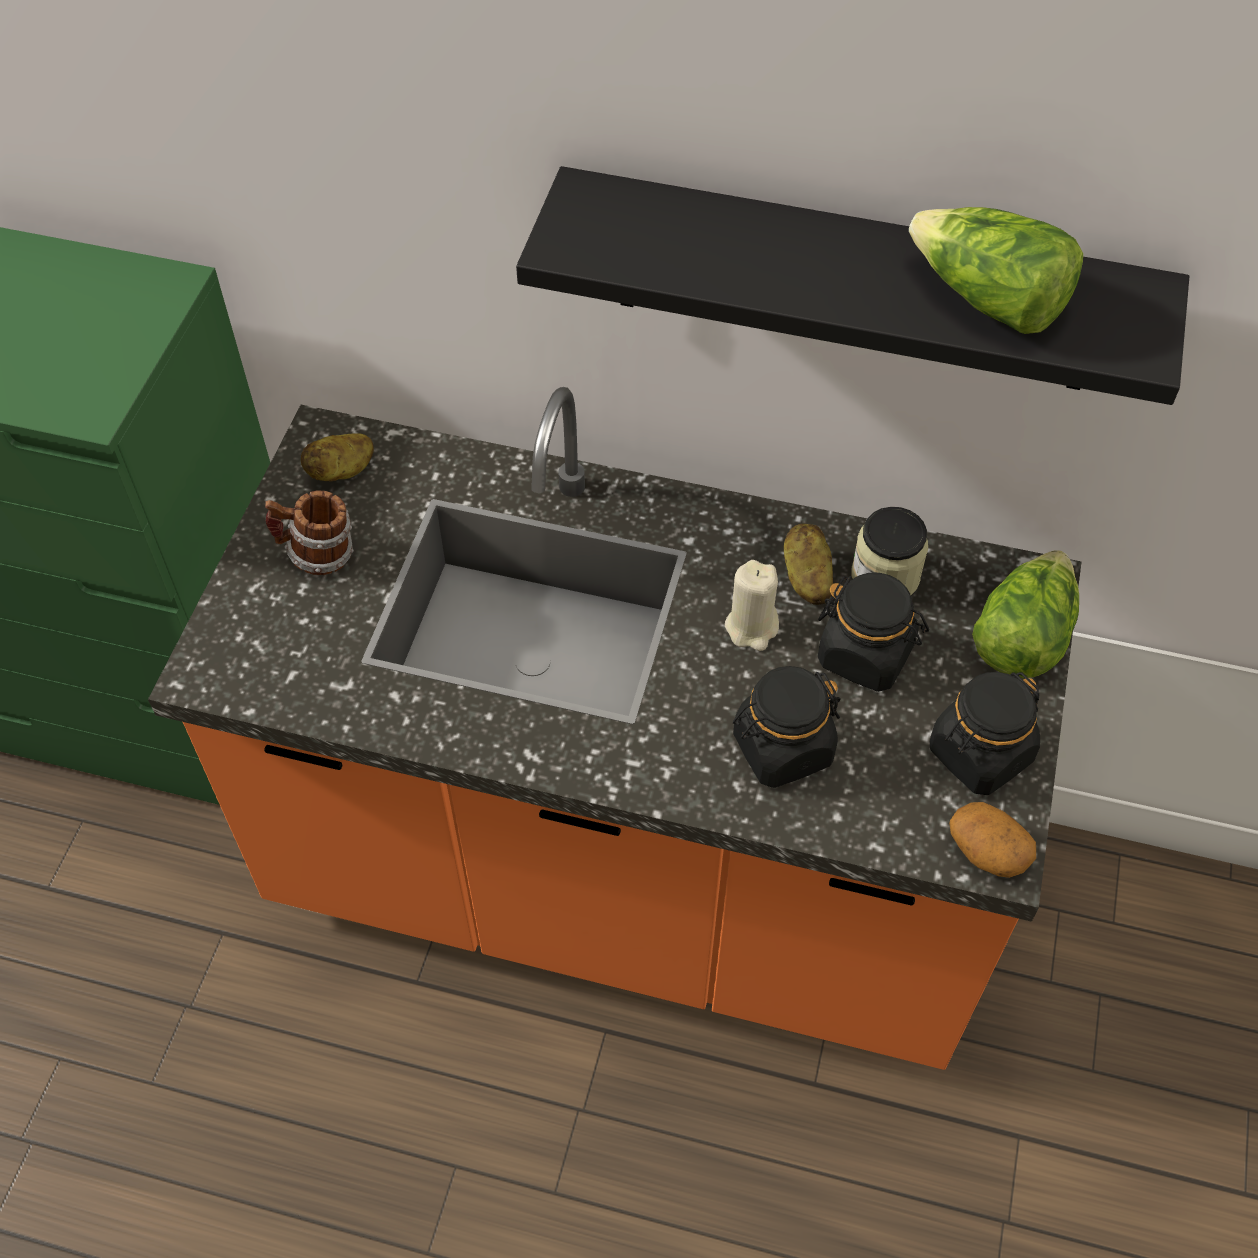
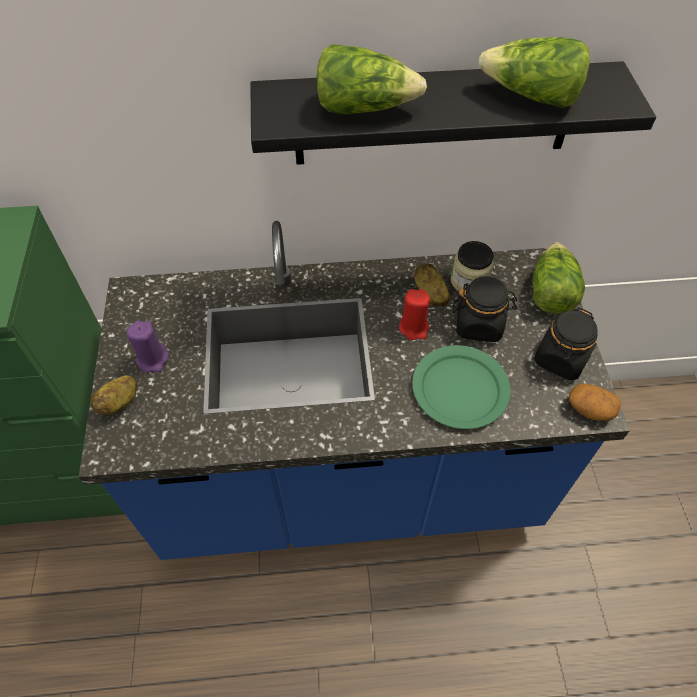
camera: 20 degrees left, 0 degrees up
(317, 555) = (153, 359): mug -> purple candle
(342, 471) = (148, 308): potato -> potato (119, 402)
(629, 878) = (348, 481): orange counter -> blue counter
(710, 254) = (364, 108): none -> lettuce
(752, 627) = (414, 328): beige candle -> red candle
(782, 748) = (460, 388): black jar -> green plate

